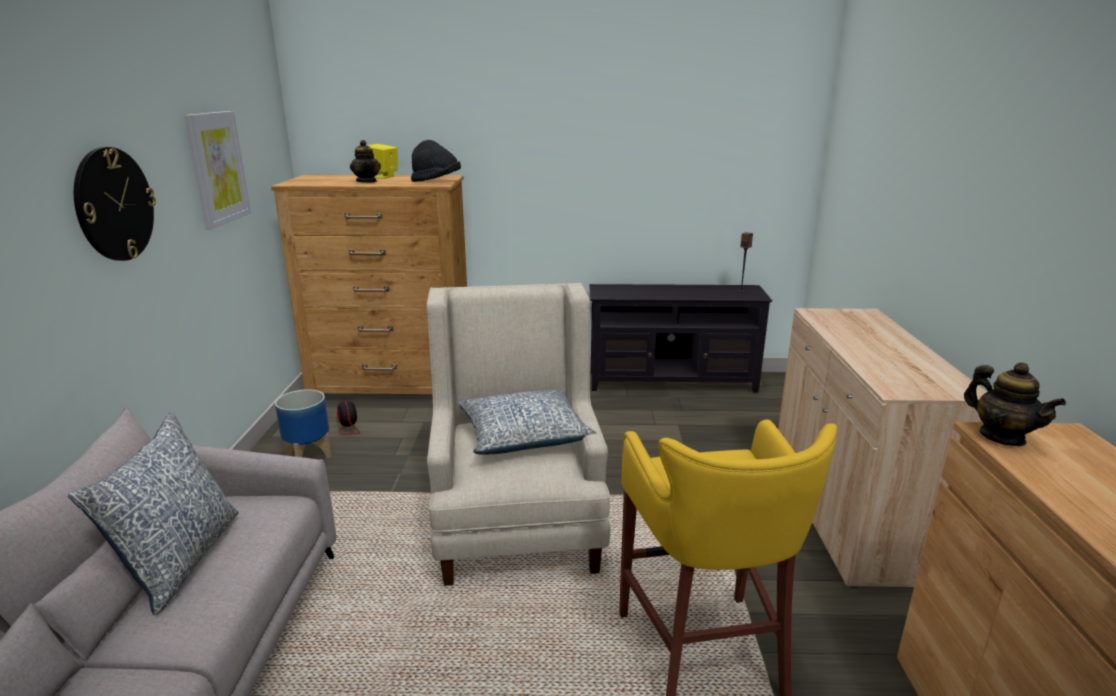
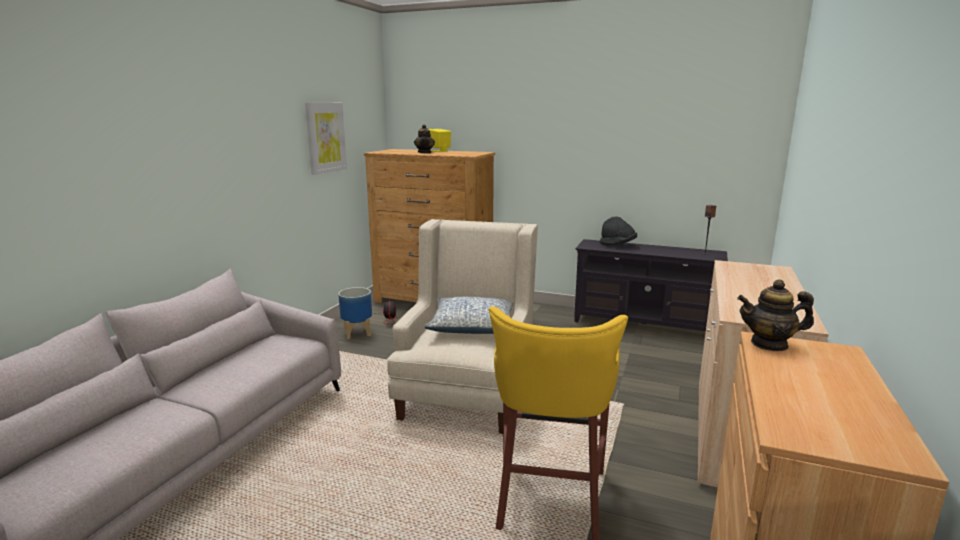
camera: 20 degrees right, 5 degrees down
(114, 204) = (247, 150): wall clock -> none
(180, 560) = (233, 359): pillow -> none
(436, 181) = (469, 154): black hat -> black hat (618, 245)
(1002, 437) = (769, 344): teapot -> teapot turned 105 degrees clockwise

